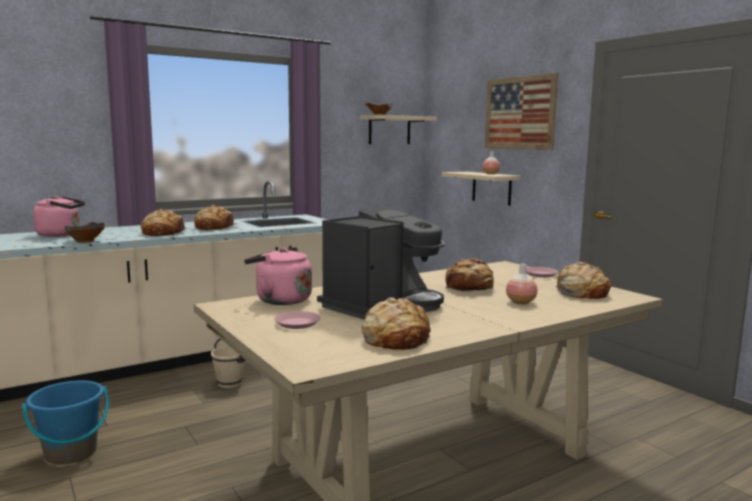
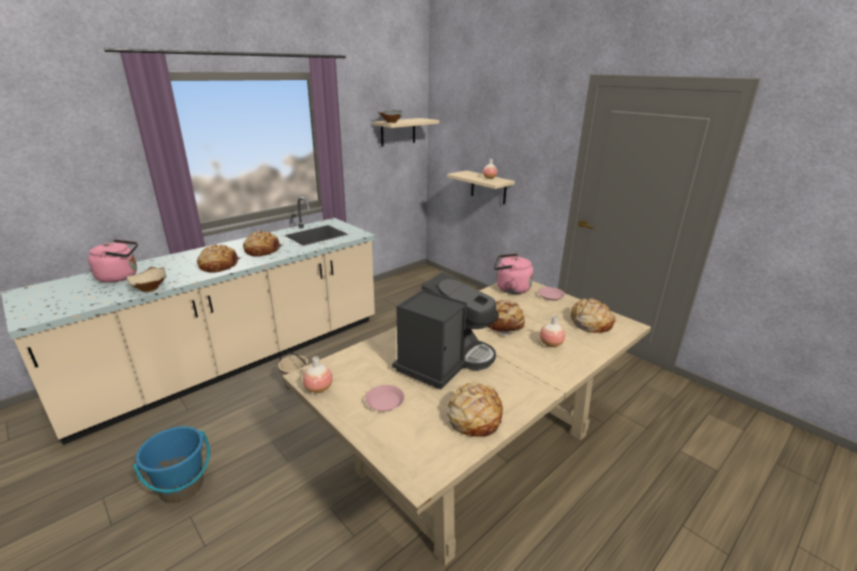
camera: 10 degrees left, 15 degrees up
(87, 241) = (151, 288): black bowl -> beige bowl
(228, 312) = (318, 388): none -> vase
(280, 300) = (356, 361): pink kettle -> pink kettle (510, 288)
(520, 113) = (516, 127): picture -> none

